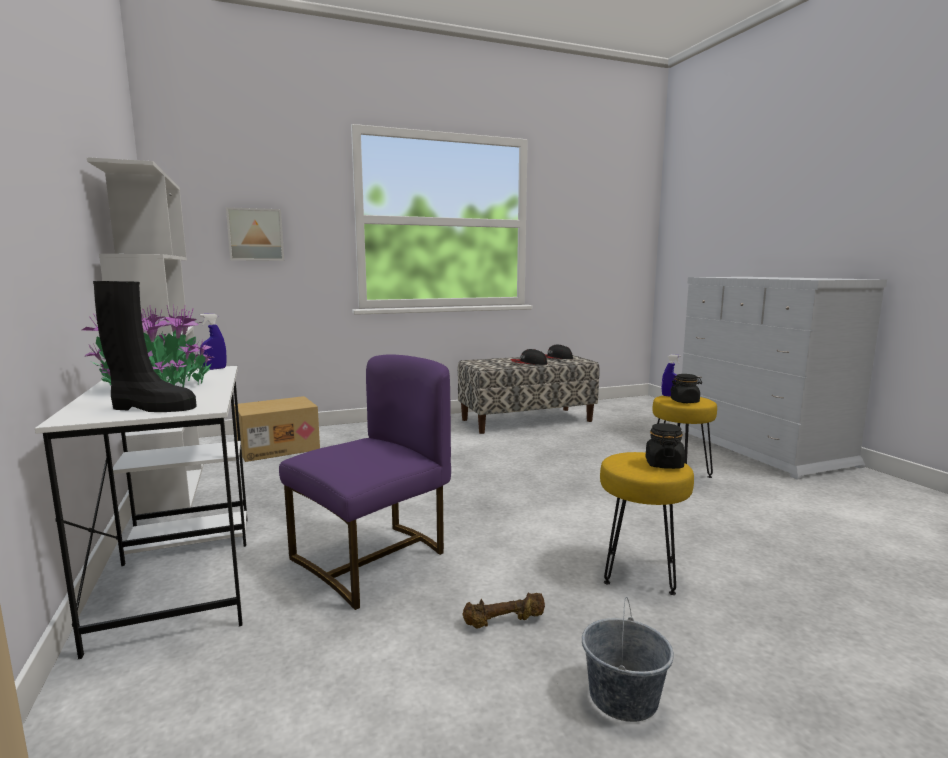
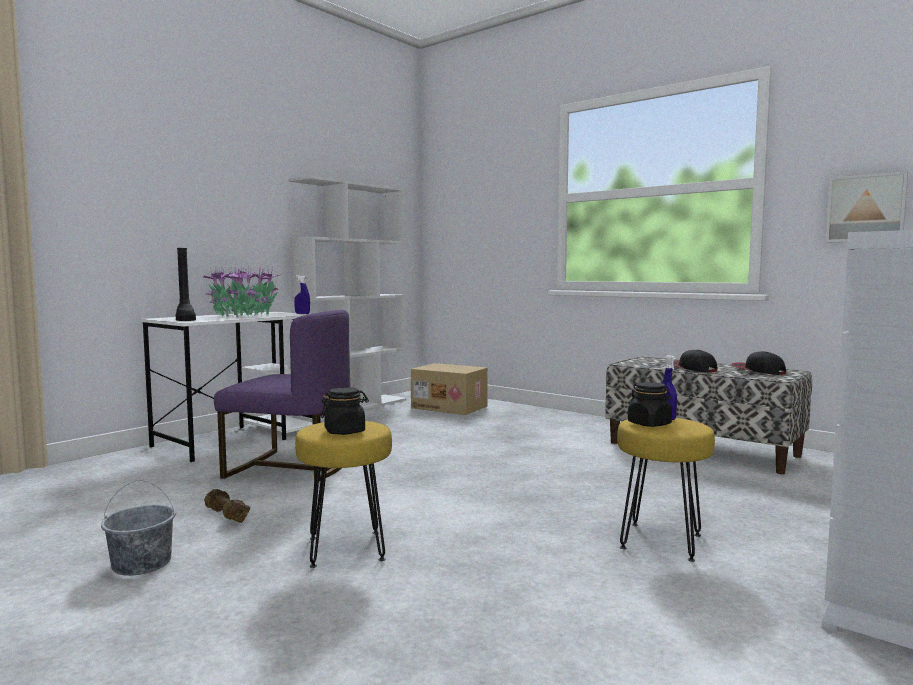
camera: 60 degrees right, 5 degrees down
(255, 234) = (482, 221): picture -> picture (866, 208)

